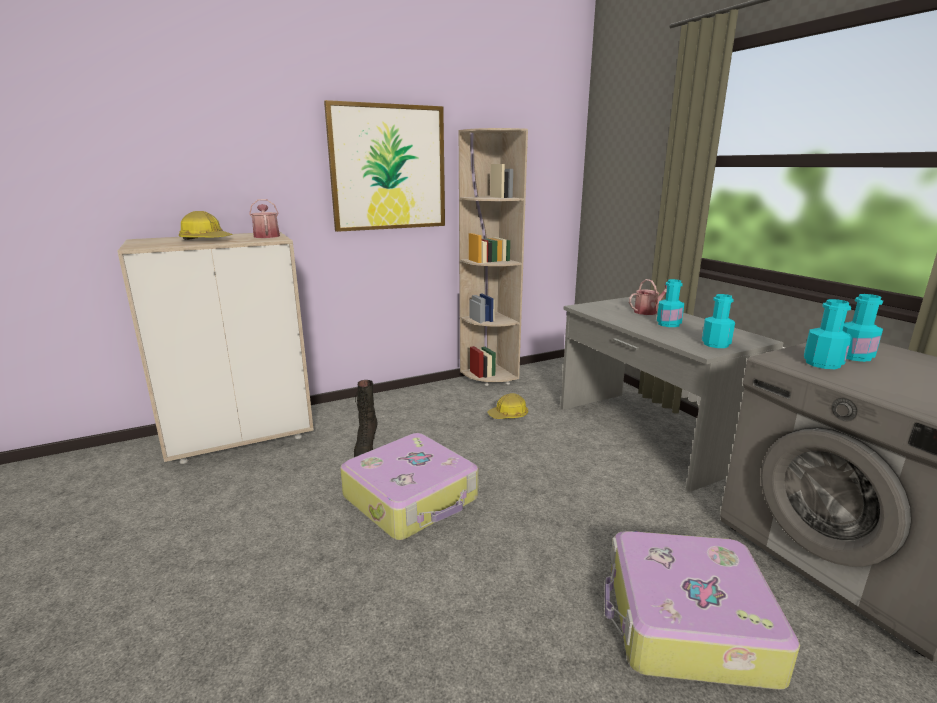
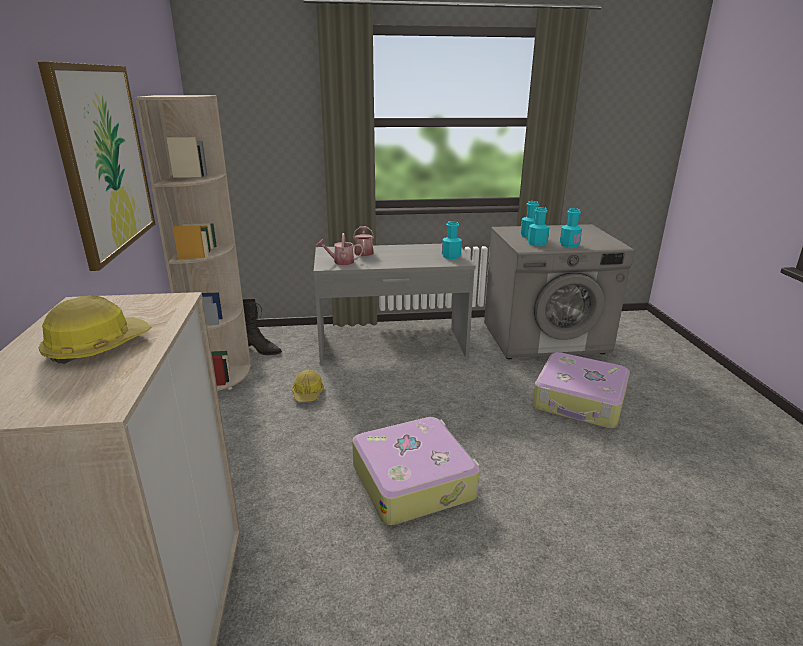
camera: 70 degrees left, 5 degrees up
(266, 236) = (120, 305): watering can -> watering can (340, 262)
(365, 450) = (302, 499): black boot -> black boot (261, 350)
(668, 324) = (400, 255): turquoise bottle -> turquoise bottle (569, 245)

